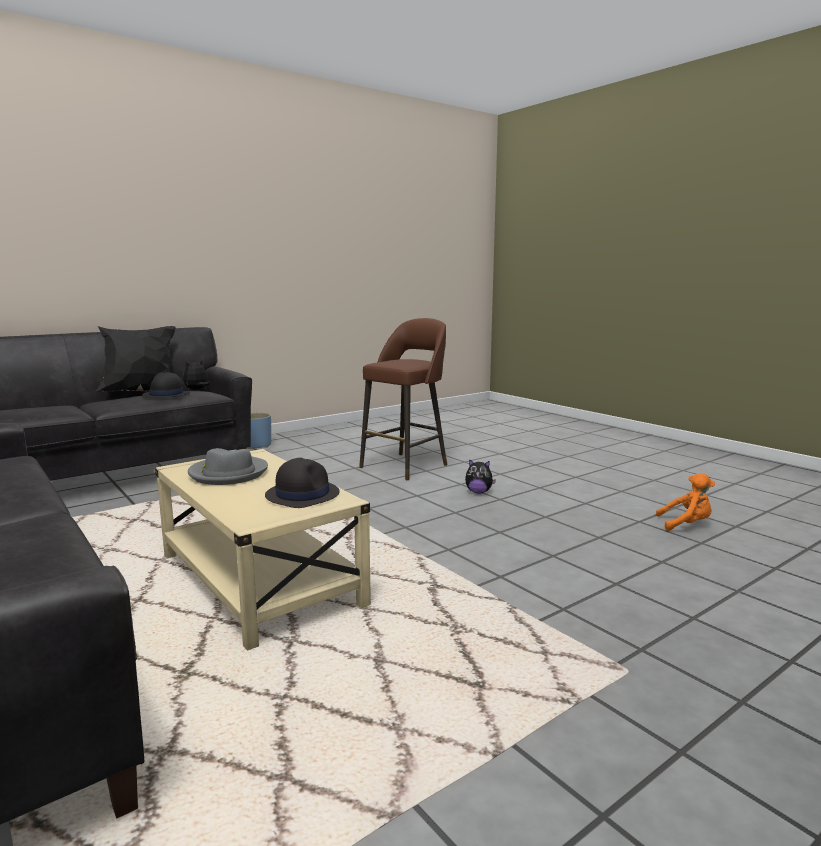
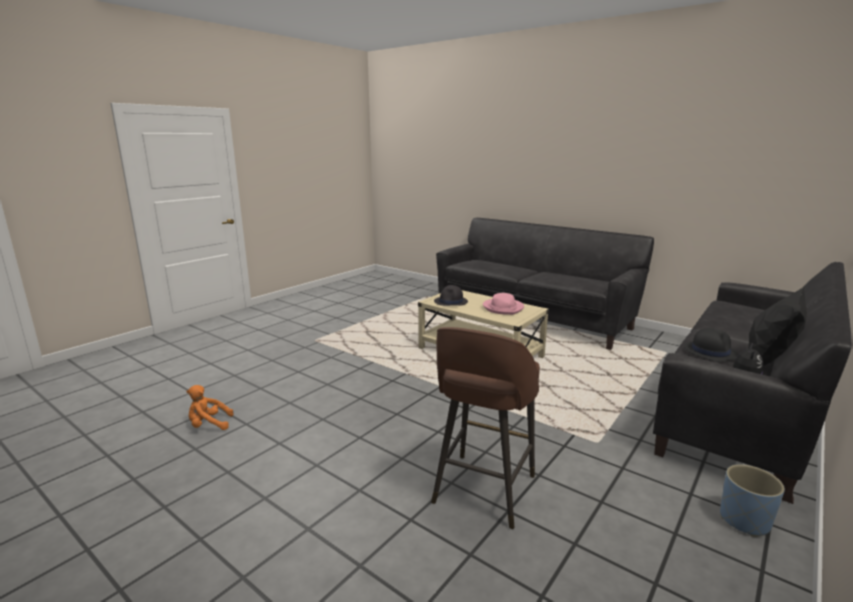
camera: 165 degrees right, 5 degrees up
(228, 473) = (503, 308): grey hat -> pink hat
(478, 492) = (381, 445): plush toy -> none

